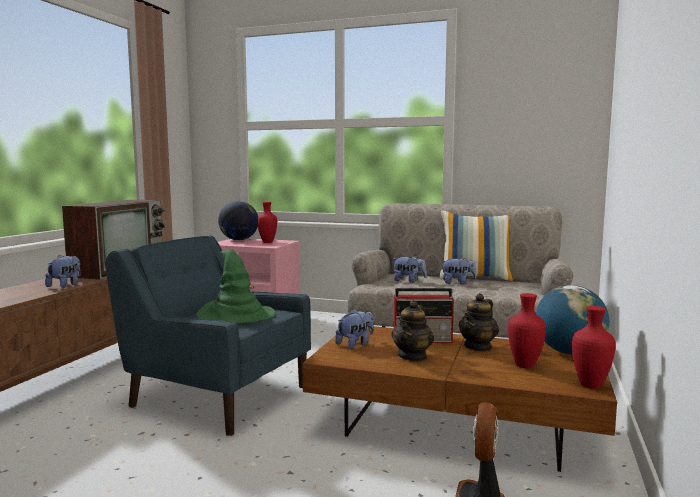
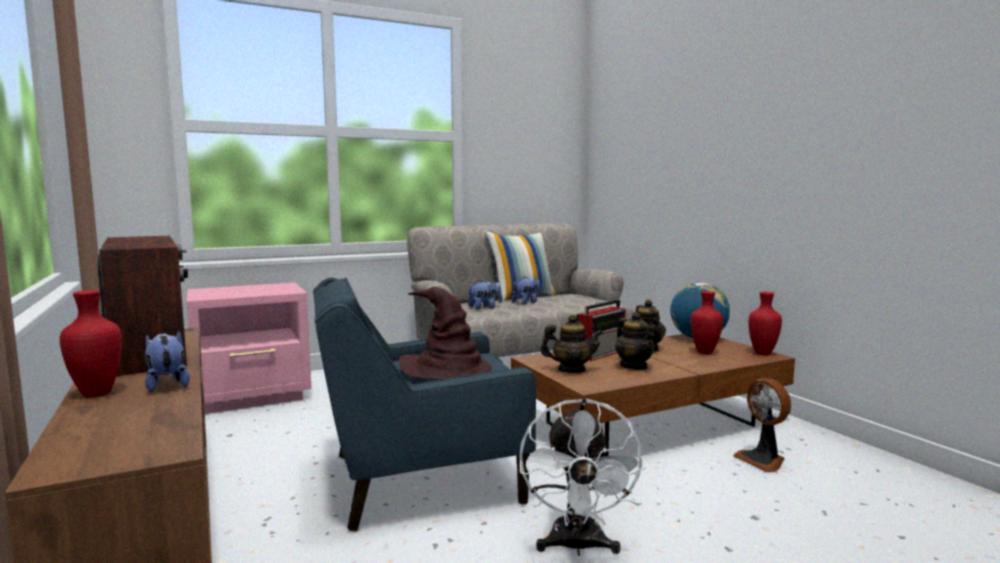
camera: 45 degrees left, 0 degrees up
(191, 474) = (577, 547): none -> white fan
(235, 315) = (446, 369): green hat -> brown hat
(239, 240) = (211, 290): globe -> none
(268, 242) = (267, 288): red vase -> red vase (99, 393)
(355, 344) = (571, 370): plush toy -> teapot

